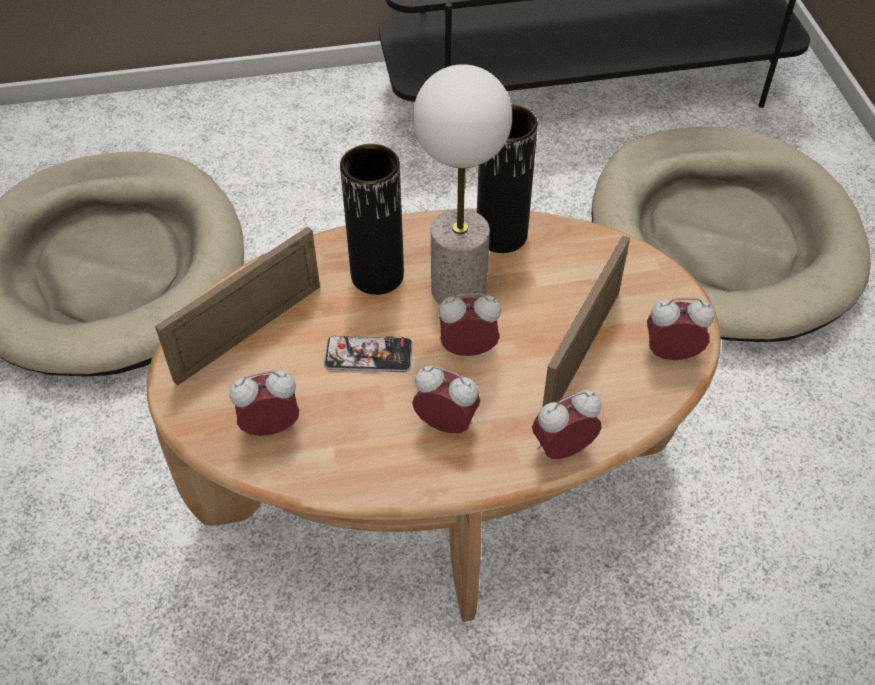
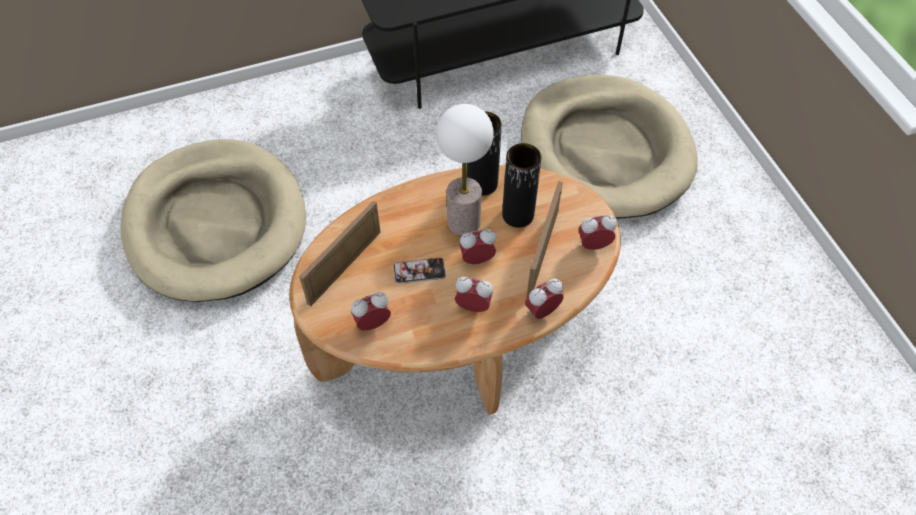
camera: 10 degrees left, 5 degrees up
(377, 275) = (413, 220): black vase -> black vase (518, 215)

